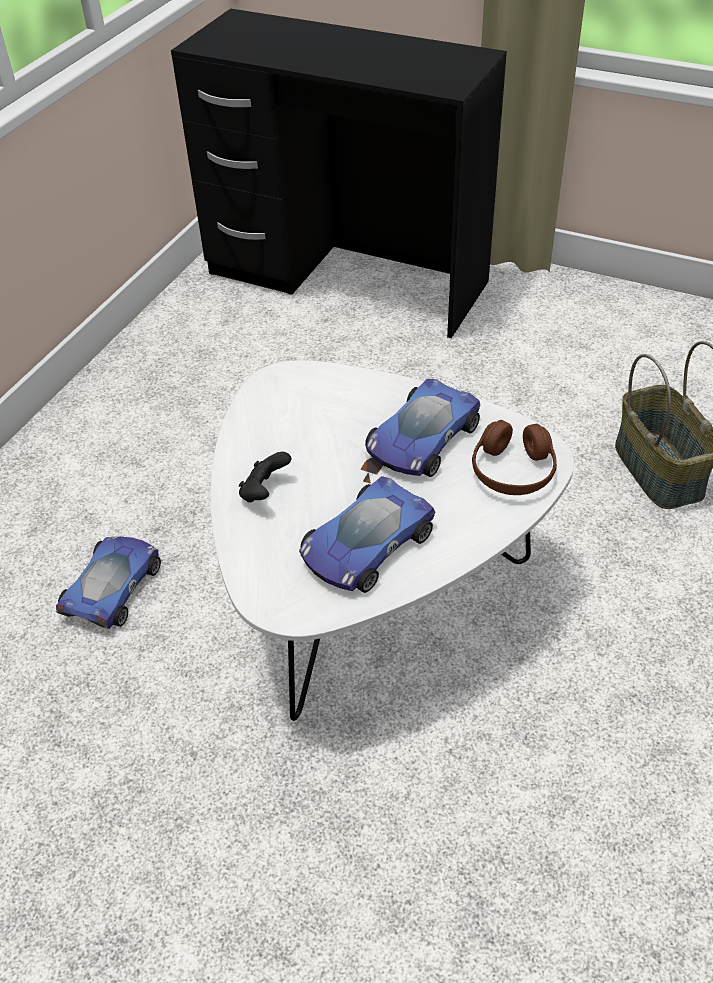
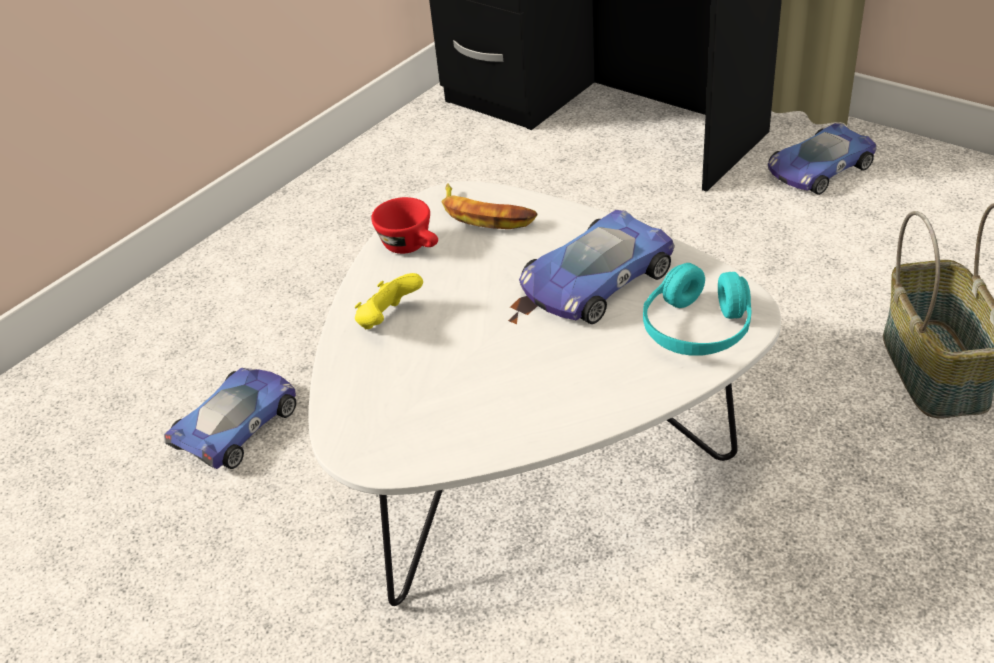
camera: 15 degrees right, 5 degrees down
(262, 424) = (412, 246): none -> red cup
(264, 492) = (388, 320): black game controller -> yellow game controller
(315, 390) = (486, 215): none -> banana
(365, 545) = (486, 393): toy car -> toy car (818, 169)
(512, 471) = (696, 329): brown headphones -> turquoise headphones

